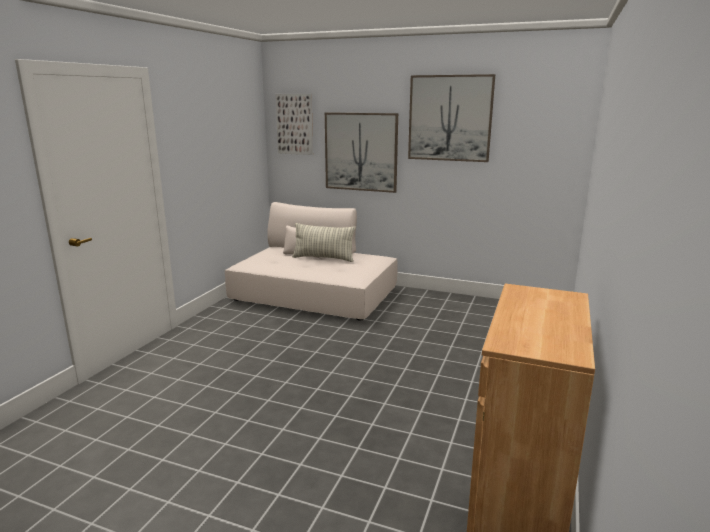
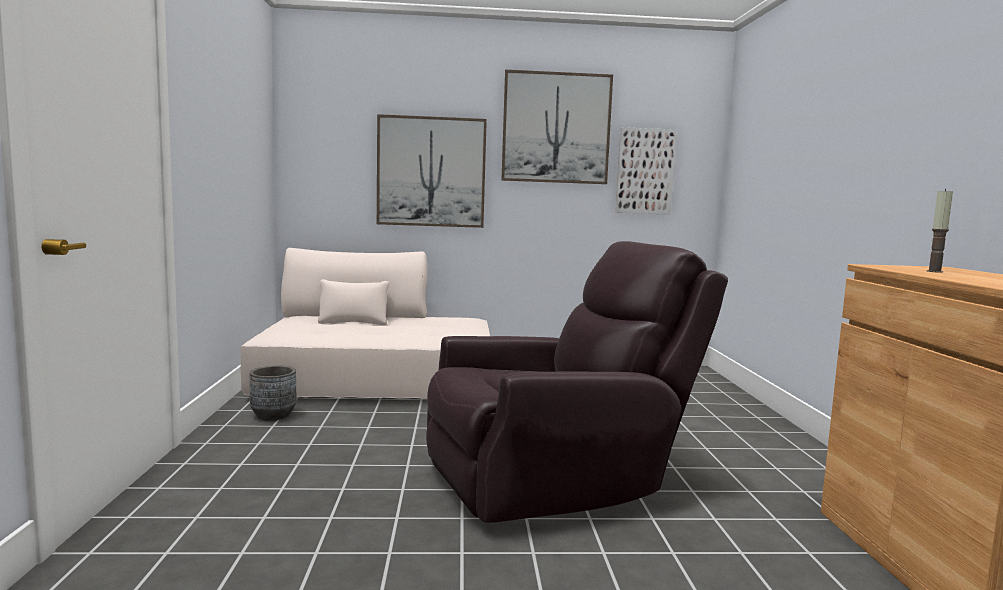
camera: 25 degrees left, 10 degrees down
(234, 314) = (273, 415): none -> grey planter
(294, 124) = (326, 131): picture -> picture (645, 171)
(323, 258) = (391, 323): pillow -> none
(346, 387) = (558, 480): none -> brown armchair
(532, 304) = (934, 271): none -> candle

